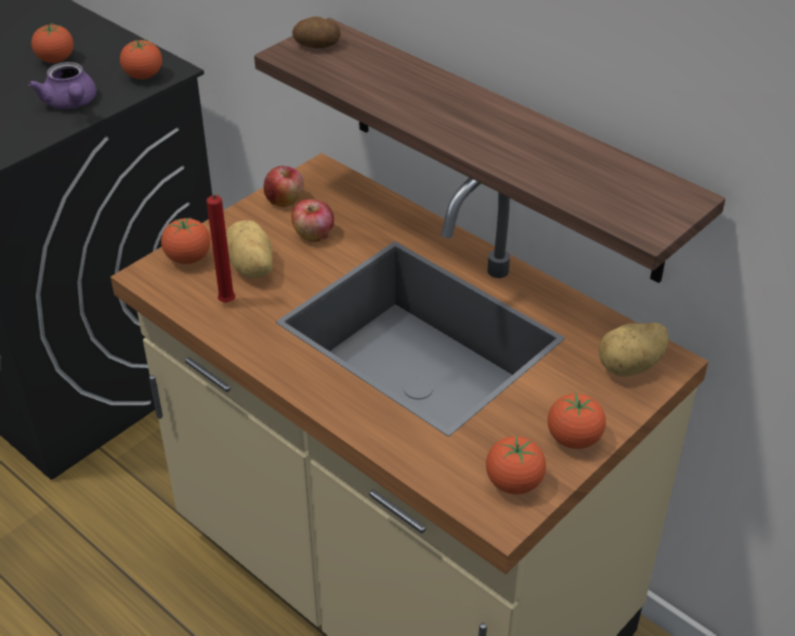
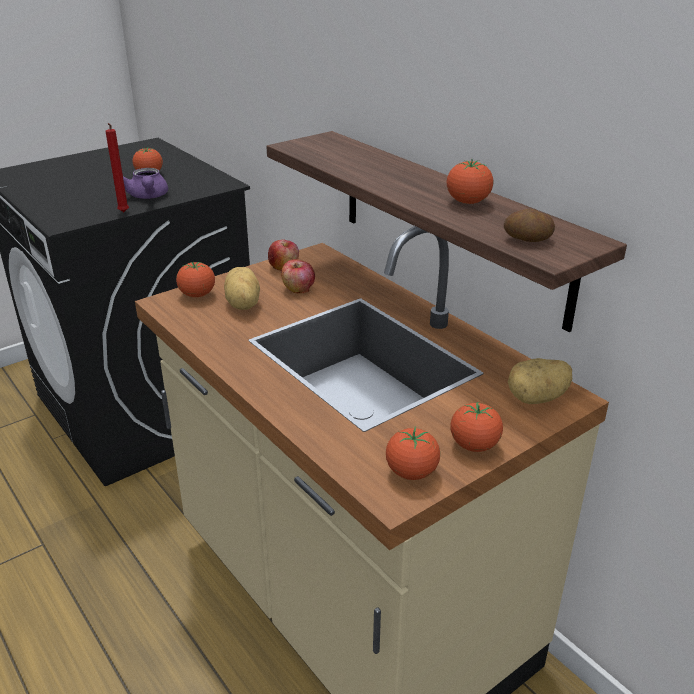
camera: 10 degrees right, 10 degrees down
(143, 76) = (205, 186): tomato -> tomato (468, 202)
(227, 304) = (215, 325): red candle -> red candle (123, 213)
(317, 46) = (315, 143): potato -> potato (528, 240)

